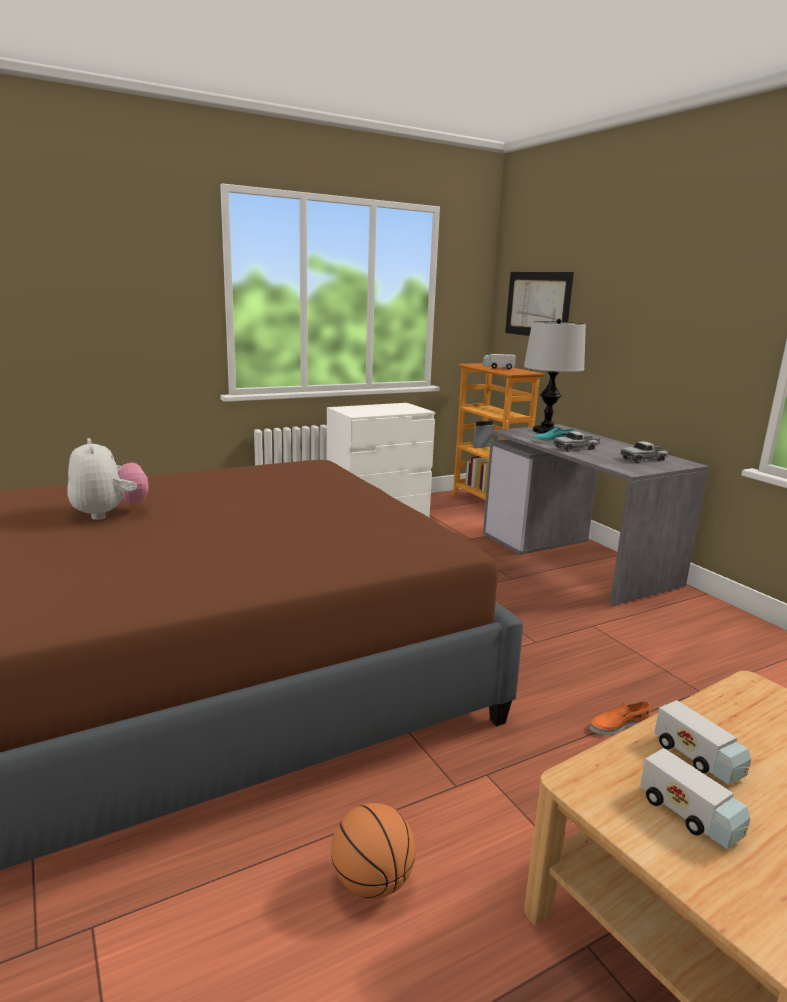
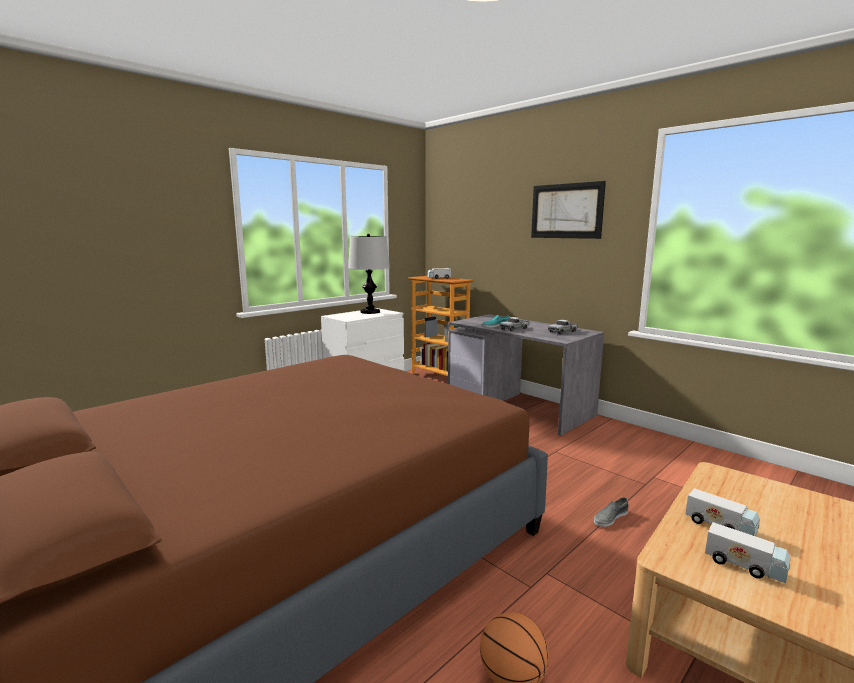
camera: 15 degrees left, 5 degrees down
(109, 514) = (205, 416): plush toy -> none
(537, 304) = (462, 232): picture -> picture (566, 211)
(546, 431) = (485, 319): table lamp -> table lamp (370, 312)
(618, 725) = (610, 517): orange shoe -> grey shoe

